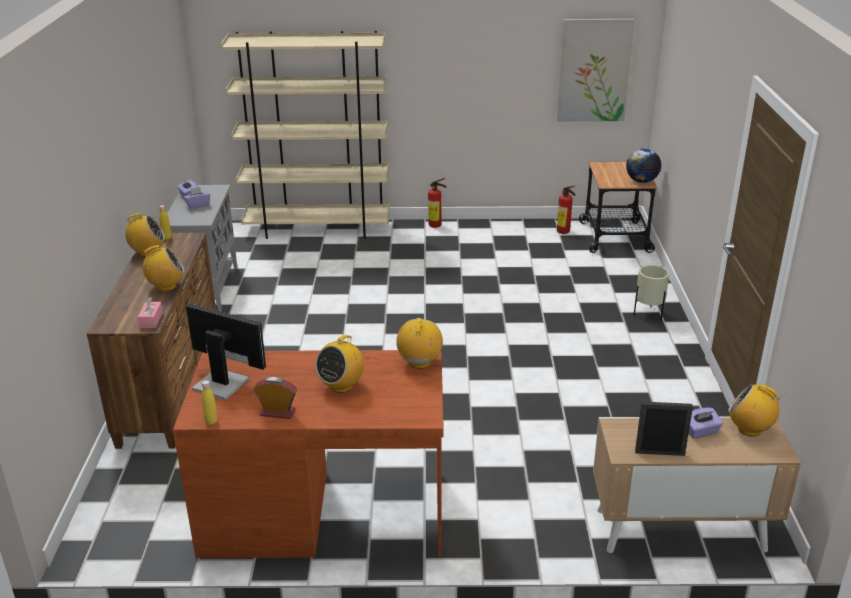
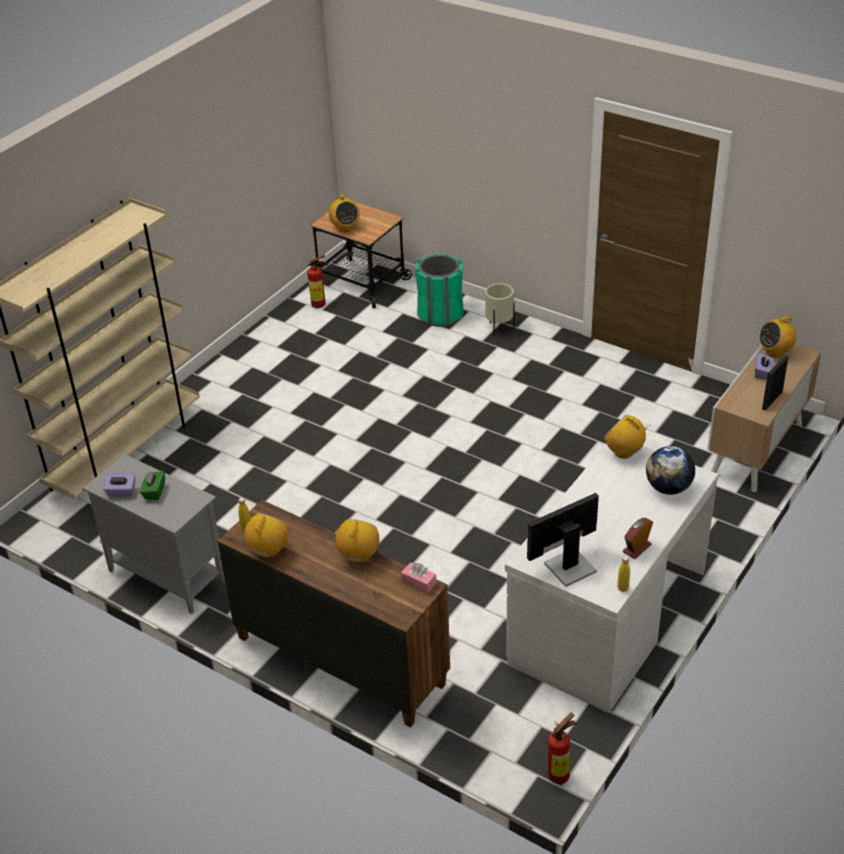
camera: 55 degrees left, 10 degrees up
(198, 205) = (154, 492): purple tissue box -> green tissue box
(323, 511) = (606, 617): brown desk -> white desk
(341, 386) = (625, 503): radio -> radio (345, 227)
(437, 226) = (216, 371): fire extinguisher -> fire extinguisher (561, 774)
(594, 70) = (290, 134): picture -> none
(627, 282) = (440, 314): none -> green trash can
(641, 181) = (383, 218): globe -> globe (668, 488)

